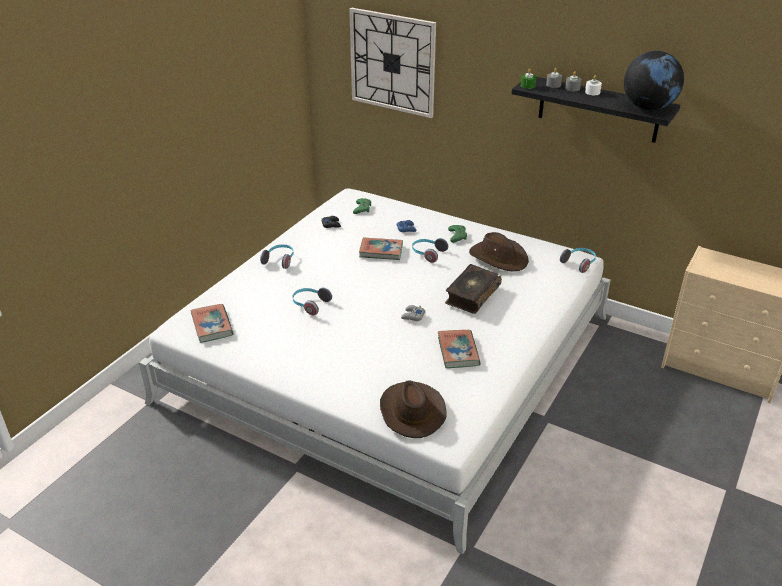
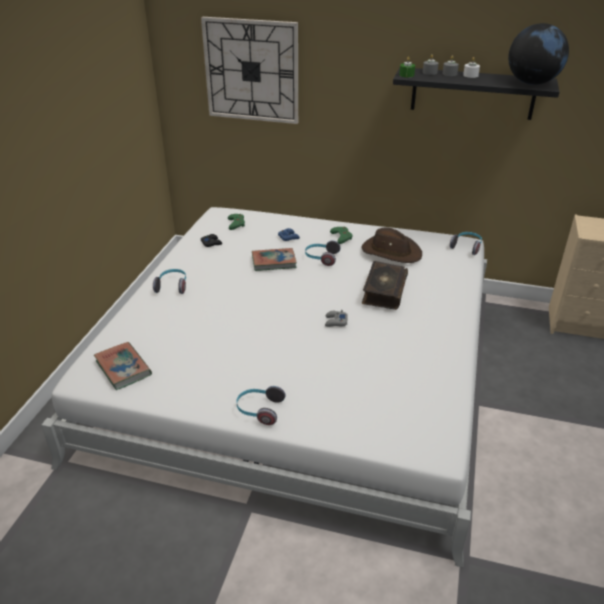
camera: 15 degrees left, 0 degrees up
(310, 305) = (224, 327): headphones -> headphones (259, 410)
(411, 411) = (382, 424): brown hat -> none
(458, 351) = (398, 351): book -> none

